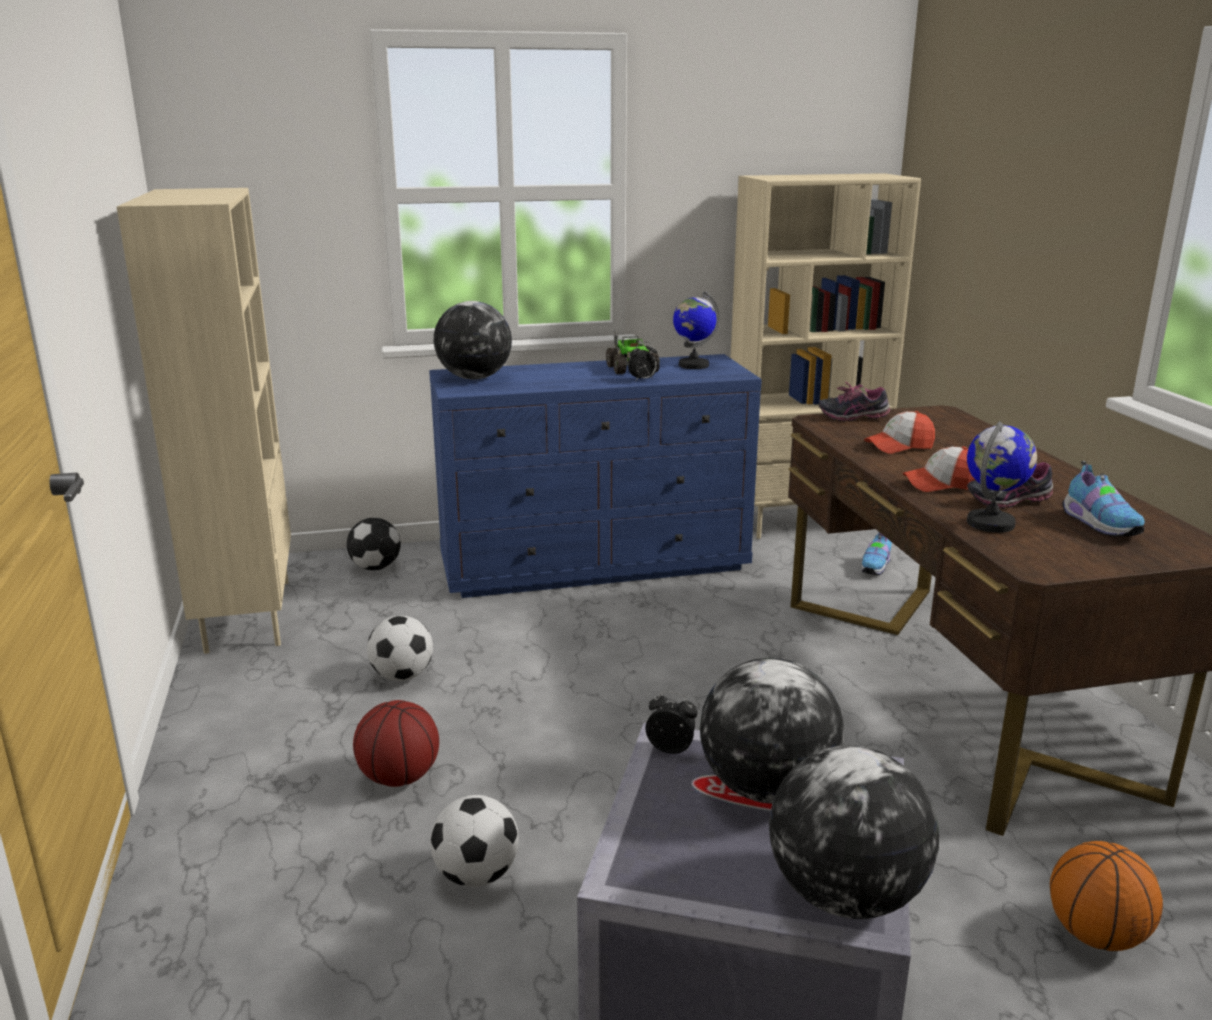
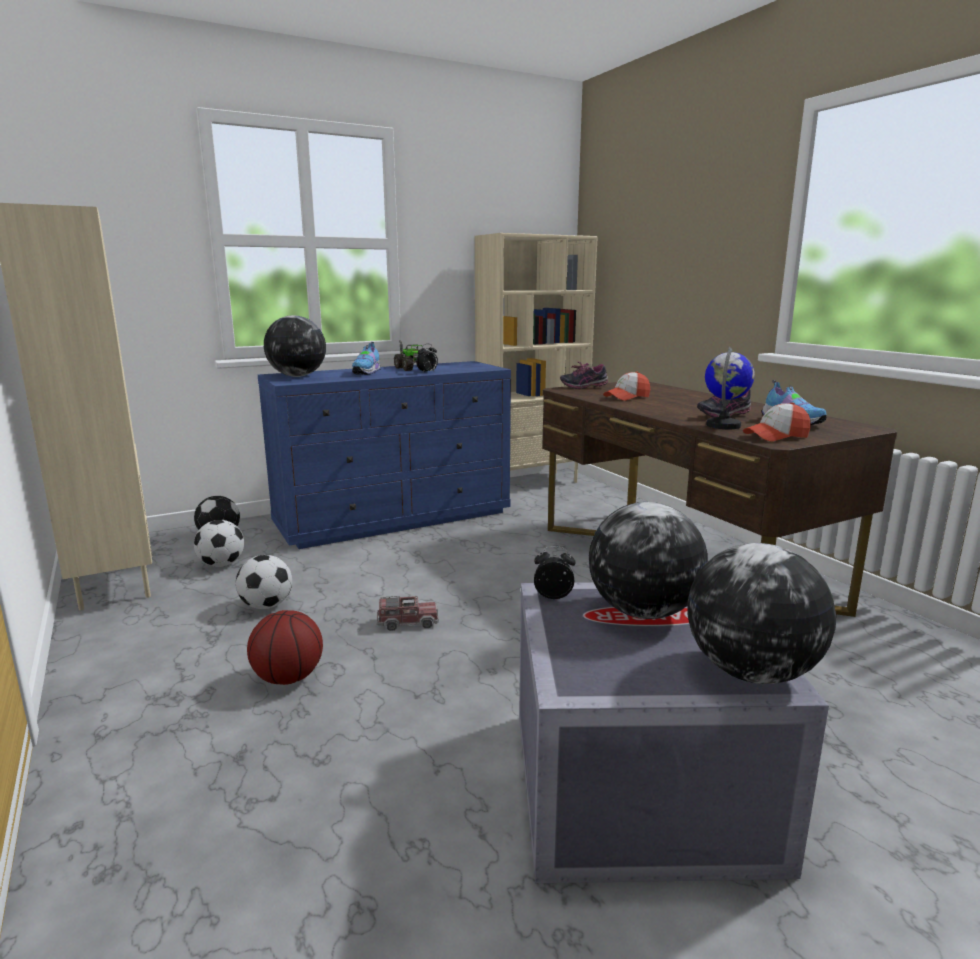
camera: 15 degrees left, 5 degrees down
(477, 875) = (383, 740): football -> football (222, 564)
(557, 724) = (407, 622): none -> toy truck
(693, 365) = (457, 366): globe -> none
(876, 567) = (593, 503): shoe -> shoe (367, 373)
(942, 484) = (673, 411): cap -> cap (776, 436)
(1095, 935) = (856, 702): basketball -> none

